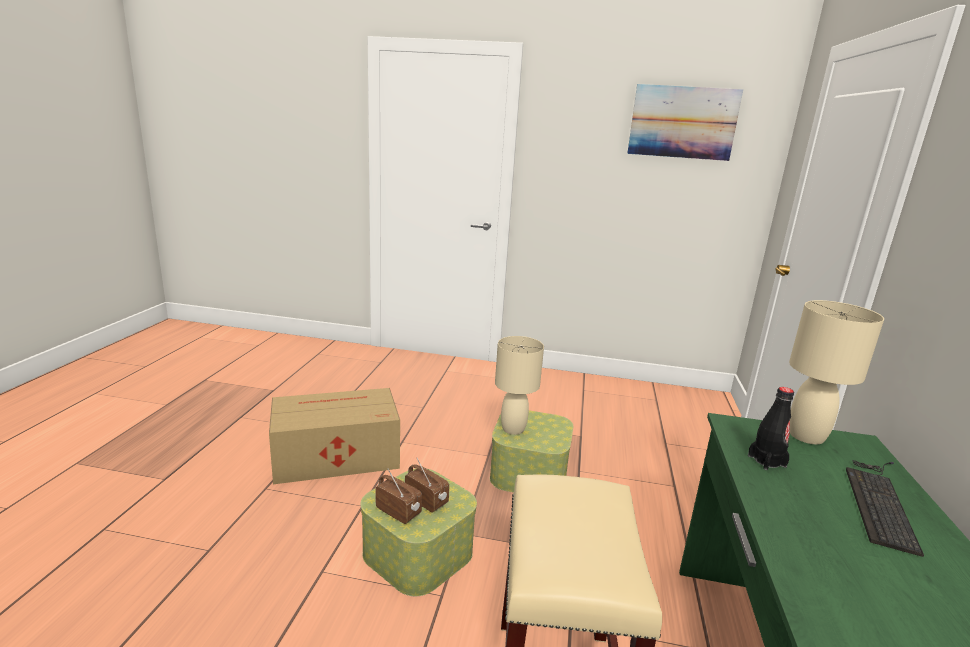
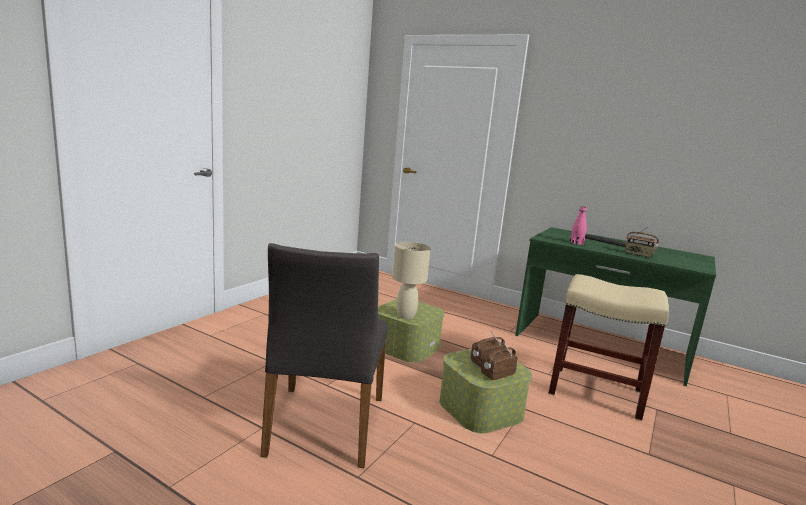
camera: 70 degrees left, 5 degrees down
(334, 456) = (324, 425): cardboard box -> grey chair
(683, 122) = (324, 74): picture -> none
(766, 461) = (576, 243): black bottle -> pink bottle
(806, 435) = (552, 233): beige table lamp -> none
(816, 548) = (638, 254): none -> radio

